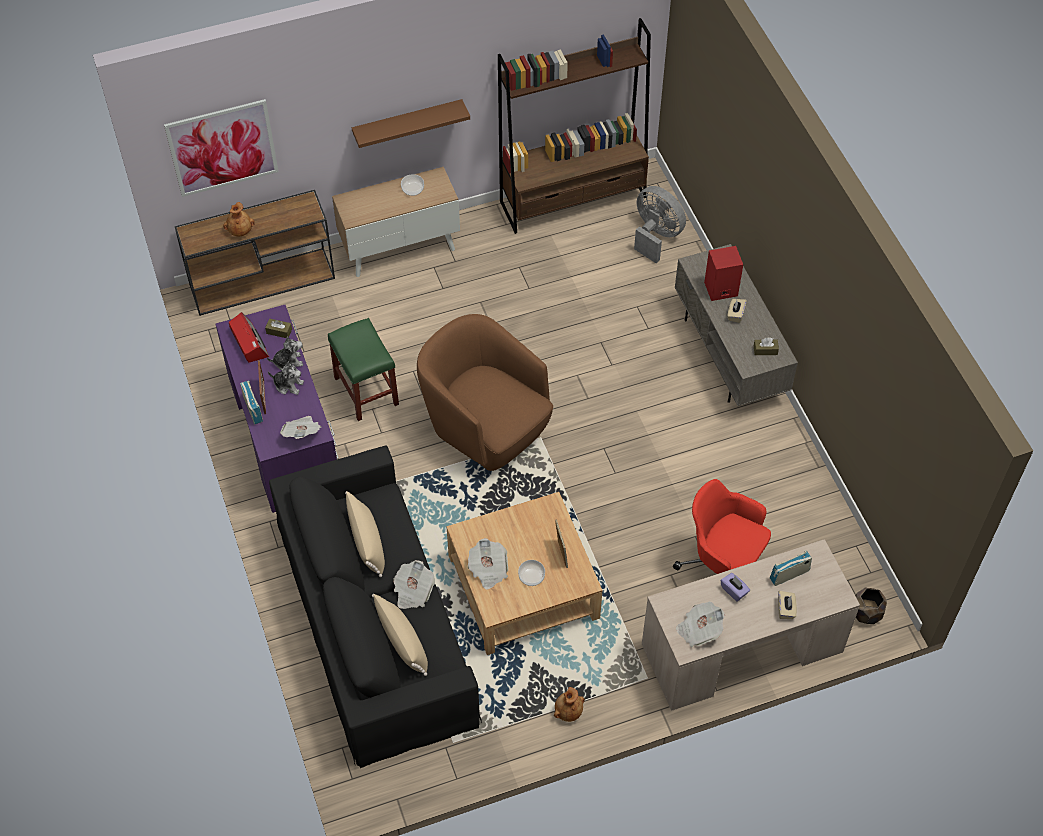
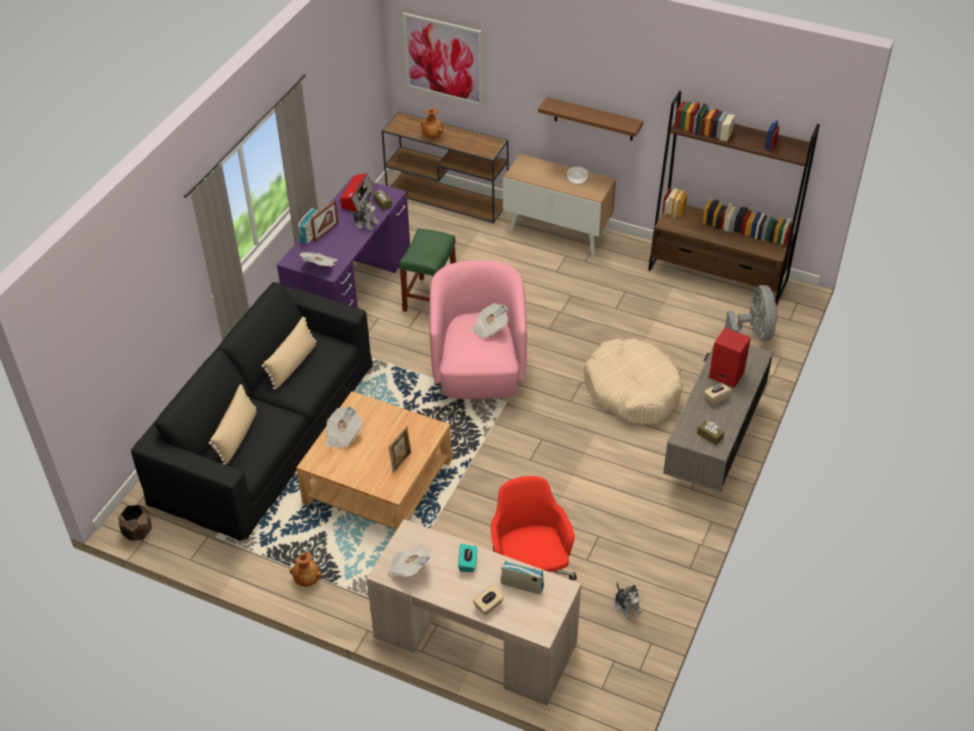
camera: 45 degrees right, 10 degrees down
(288, 385) = (348, 235): plush toy -> plush toy (627, 606)
(413, 591) = (281, 412): newspaper -> newspaper (489, 328)
(486, 426) = (479, 370): brown armchair -> pink armchair
(531, 576) = (364, 460): bowl -> none
(623, 353) = (632, 391): none -> beige dog bed
(734, 591) = (468, 563): purple tissue box -> turquoise tissue box
(866, 613) = (599, 695): brown planter -> brown planter (138, 531)

